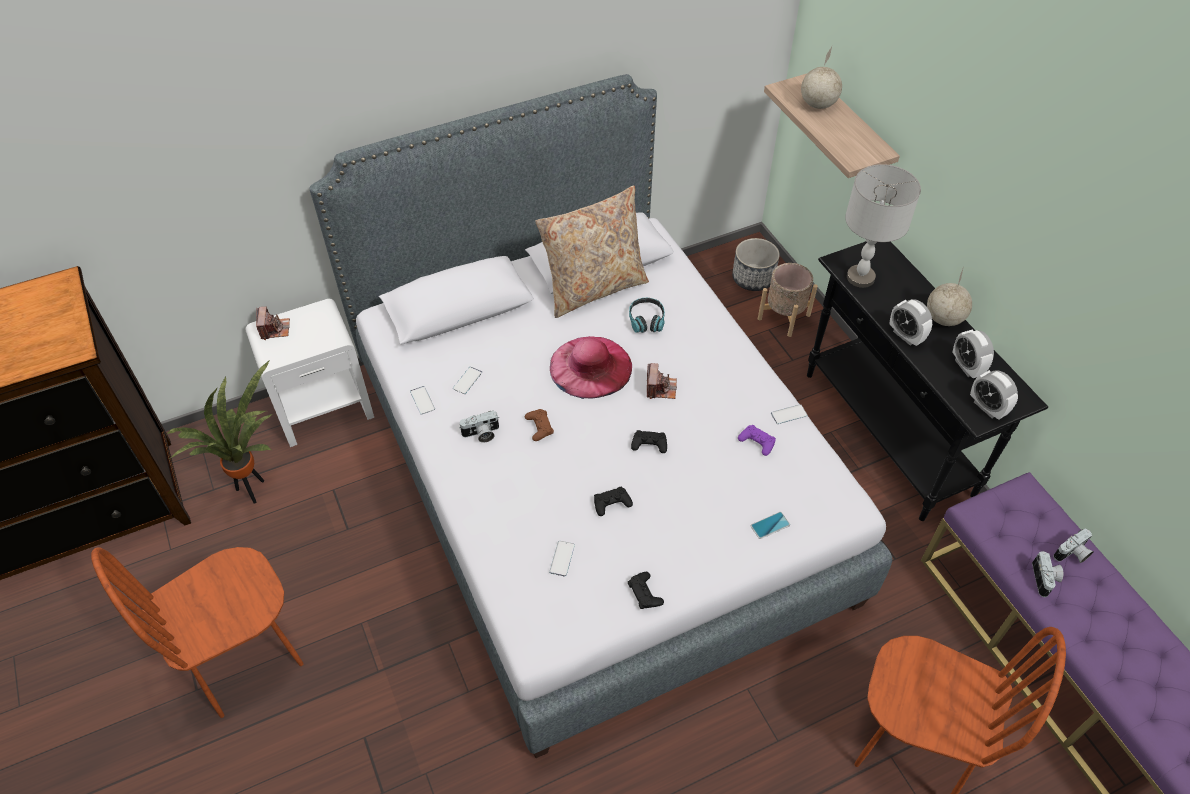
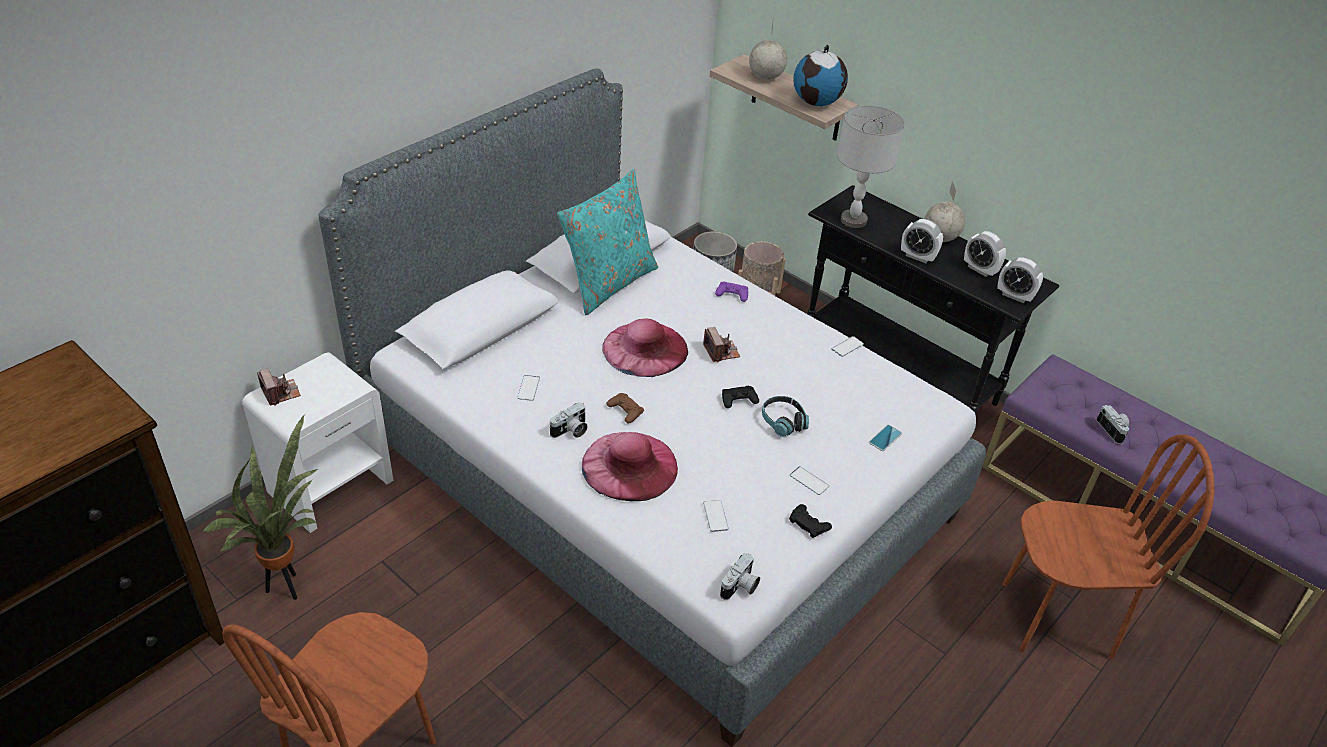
camera: 25 degrees left, 10 degrees down
(422, 400) = (491, 416): phone -> phone (809, 481)
(513, 484) = (629, 465): none -> pink hat
(594, 288) = (609, 283): beige pillow -> turquoise pillow
(612, 503) = (734, 457): black game controller -> none
(646, 320) = (674, 299): headphones -> headphones (783, 421)
(757, 442) = (833, 375): purple game controller -> purple game controller (732, 294)
(854, 146) = (817, 103): none -> globe
(1072, 554) = (1122, 406): camera -> camera (740, 587)

